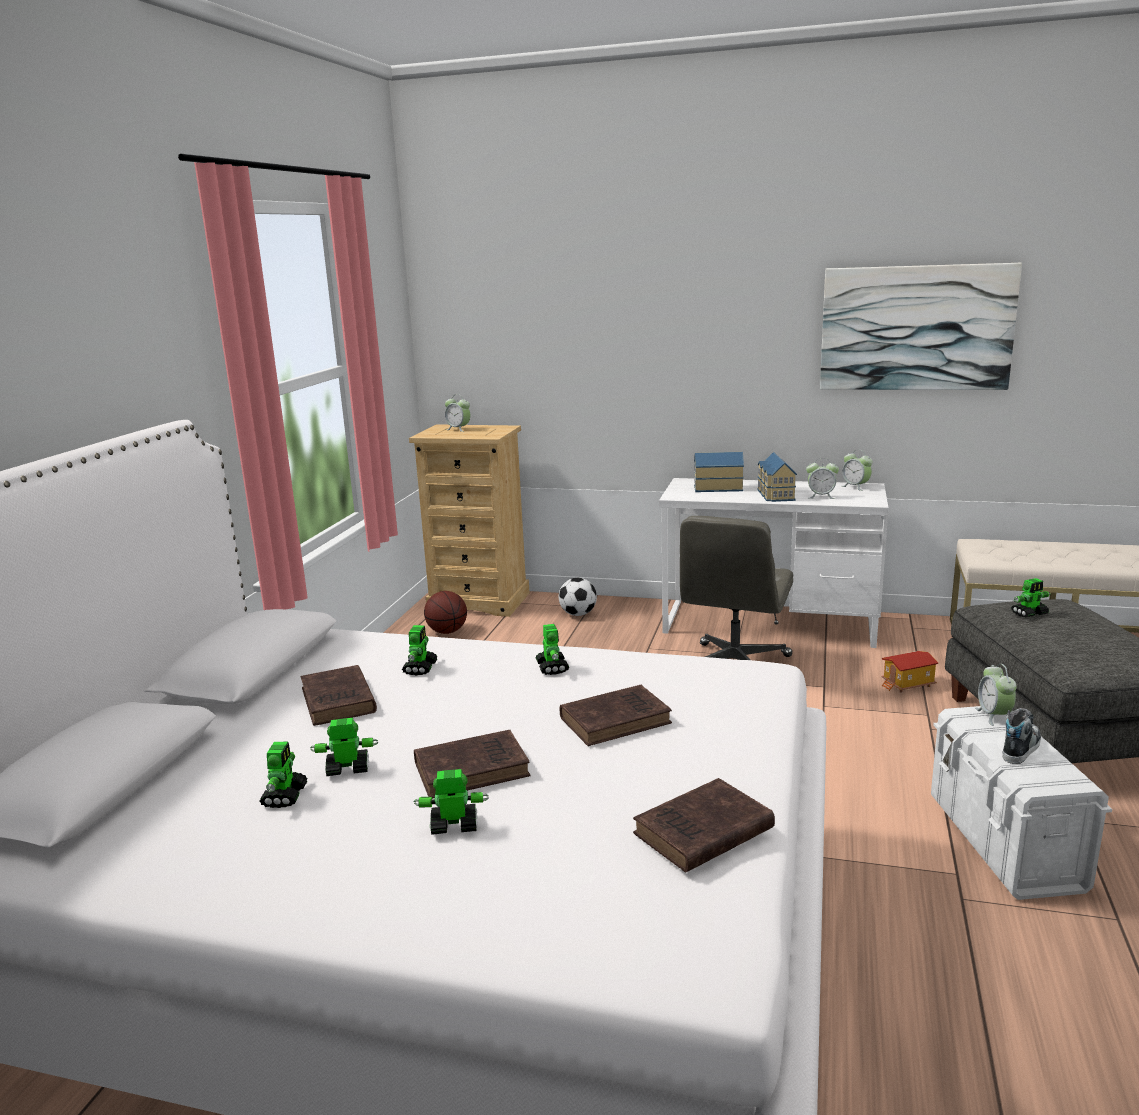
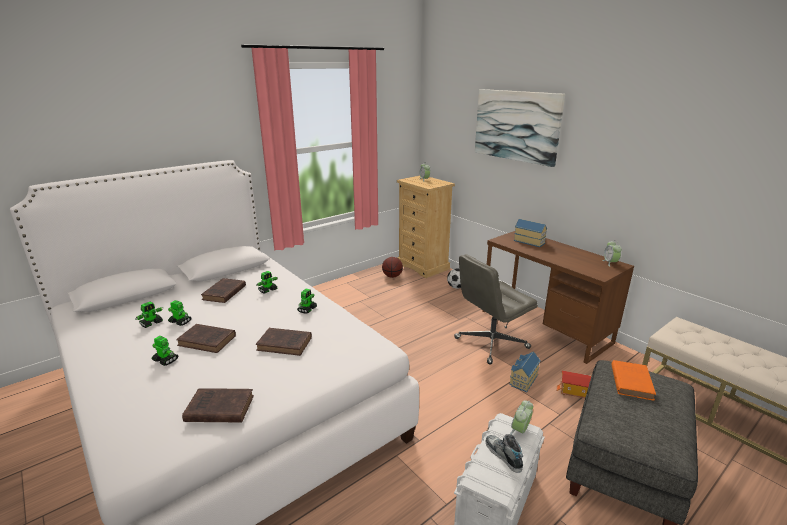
camera: 35 degrees right, 5 degrees up
(769, 623) = (544, 326): white desk -> brown desk
(774, 495) = (552, 254): toy house -> toy house (522, 380)
(821, 496) = (576, 263): alarm clock -> none
(915, 328) = (673, 168): picture -> picture (516, 126)
(1020, 748) = (503, 455): shoe -> shoe turned 105 degrees counterclockwise
(1029, 613) = (631, 381): toy robot -> orange book

